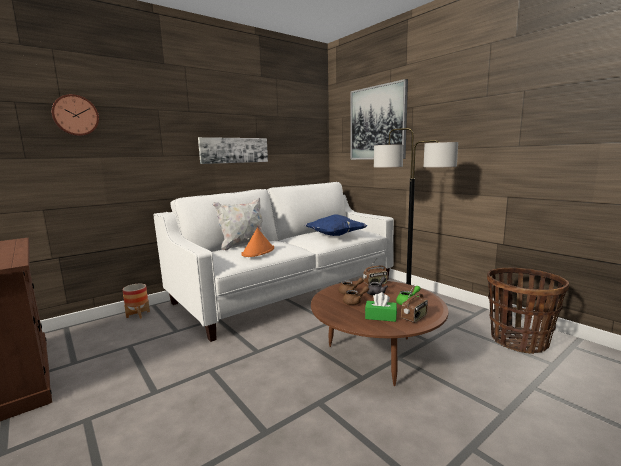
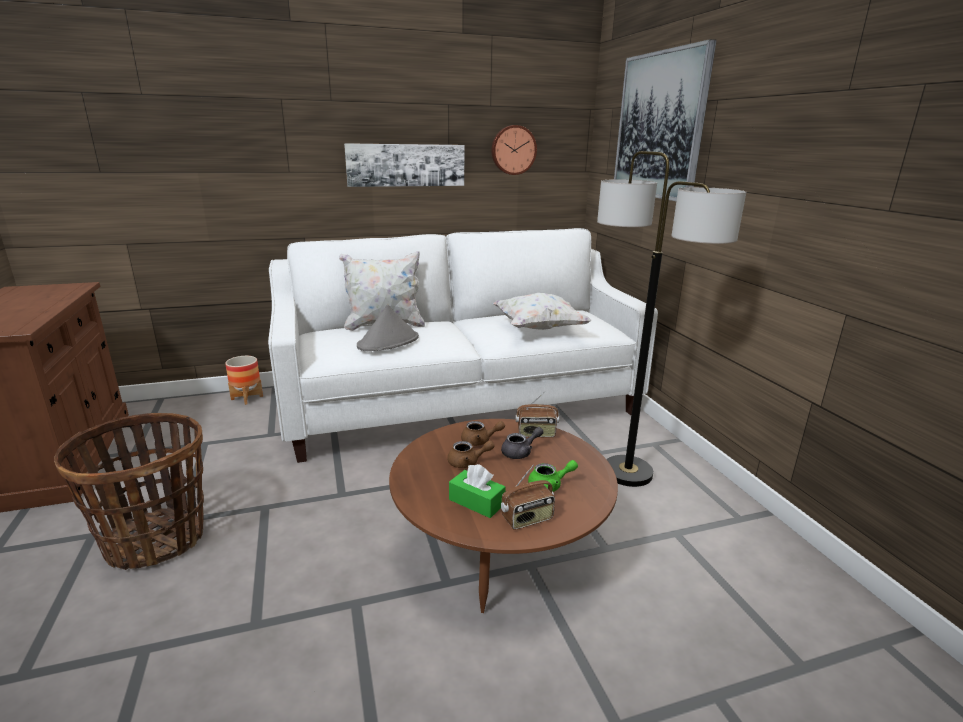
camera: 20 degrees right, 10 degrees up
(75, 115) = (160, 110): wall clock -> wall clock (513, 150)
(258, 252) = (388, 342): orange hat -> grey hat
(335, 235) = (538, 328): blue pillow -> white pillow
(518, 340) = (776, 596): basket -> basket (156, 540)

